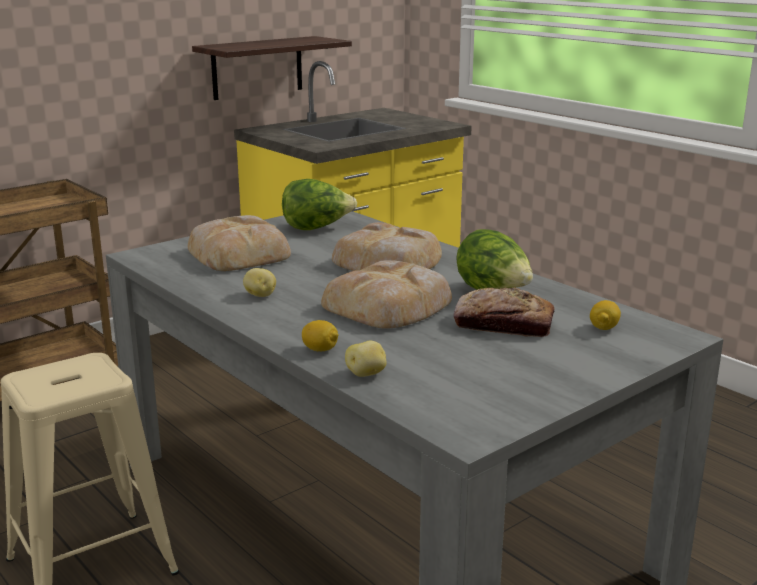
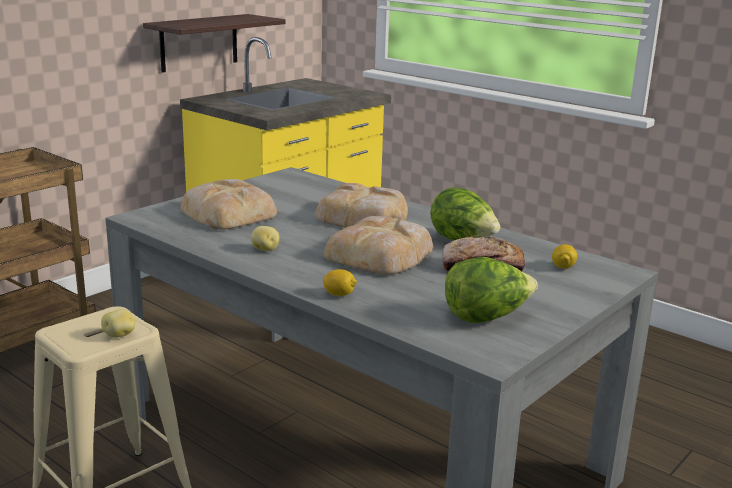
camera: 10 degrees left, 0 degrees up
(316, 228) = (287, 188): lettuce -> lettuce (486, 317)
(366, 374) = (388, 313): potato -> potato (120, 335)

